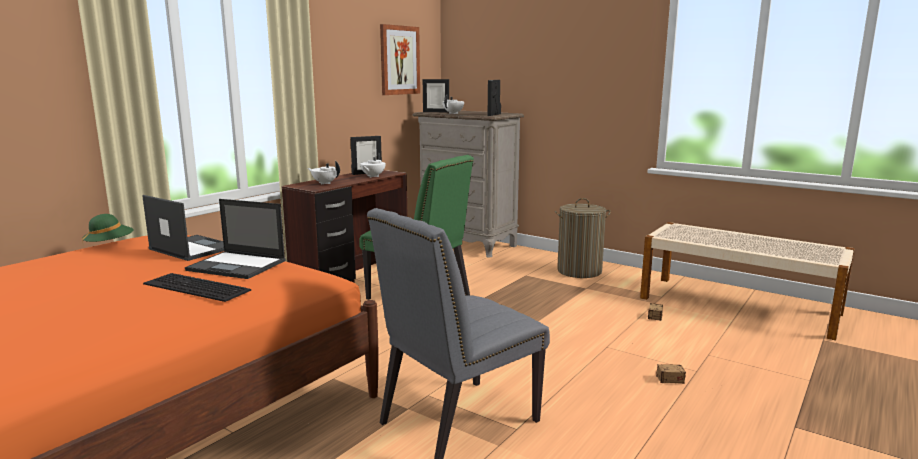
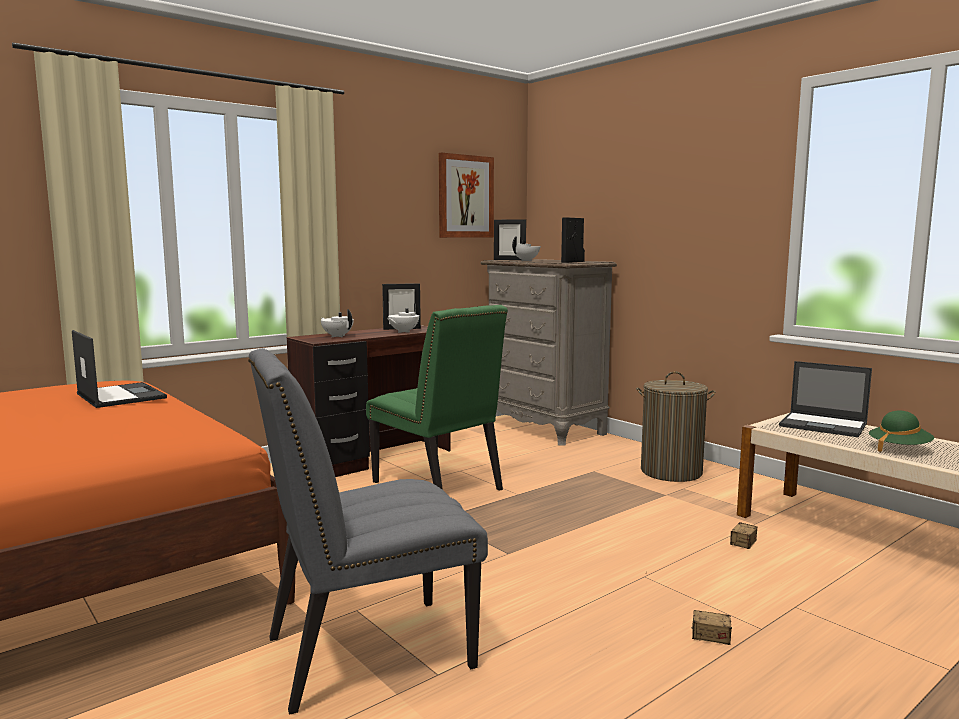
camera: 15 degrees right, 5 degrees down
(110, 245) = (49, 387): green hat -> green hat (899, 449)
(193, 287) = (55, 435): keyboard -> none
(237, 265) = (137, 416): laptop -> laptop (824, 425)

